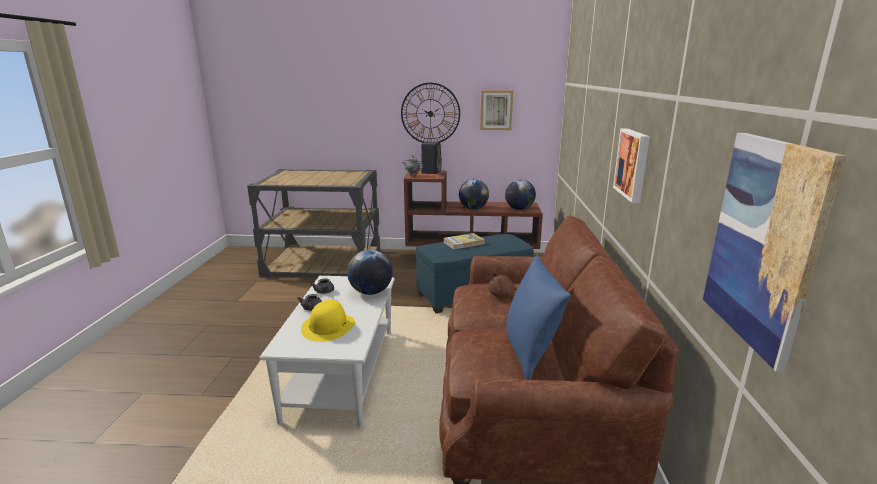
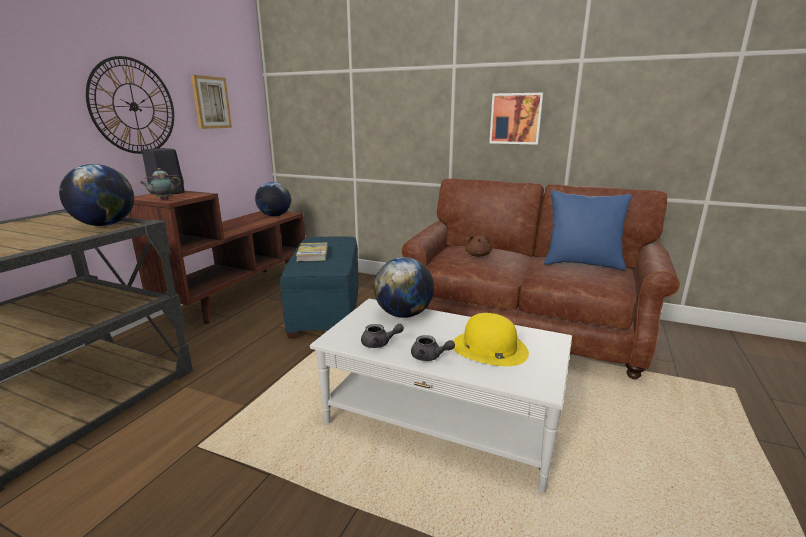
camera: 70 degrees left, 0 degrees up
(473, 208) = (238, 228): globe -> globe (105, 225)
(763, 243) = (719, 122): picture -> none

